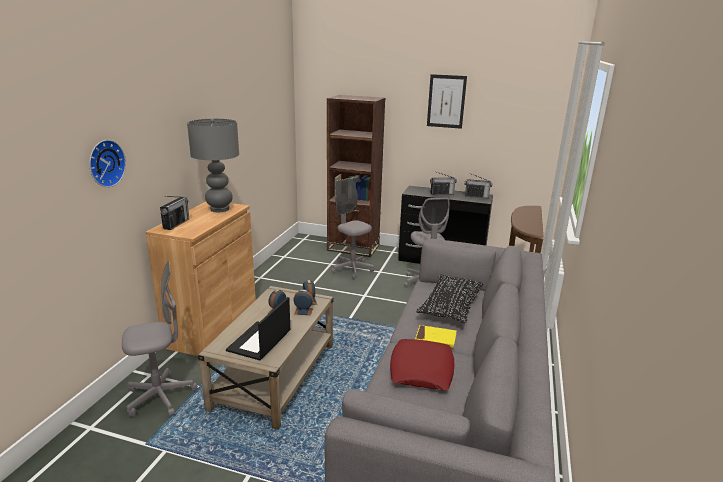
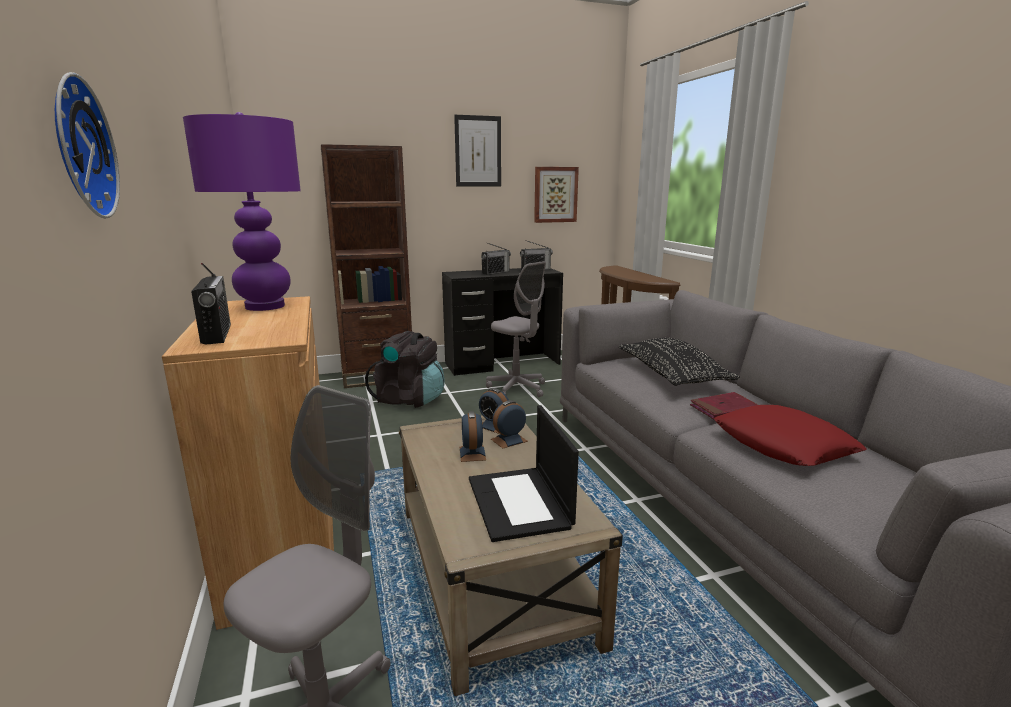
camera: 35 degrees left, 5 degrees down
(220, 209) = (266, 306): grey table lamp -> purple table lamp
(352, 269) = (409, 399): grey office chair -> black backpack
(435, 338) = (724, 409): yellow book -> red book
(508, 138) = (555, 194): none -> picture

